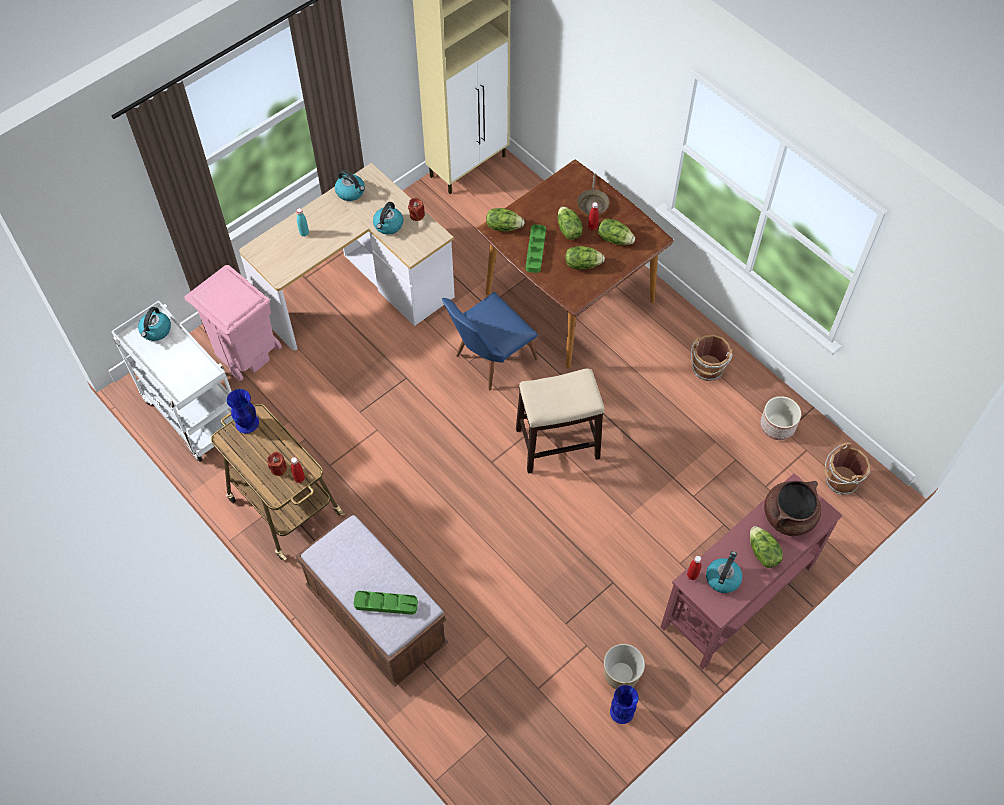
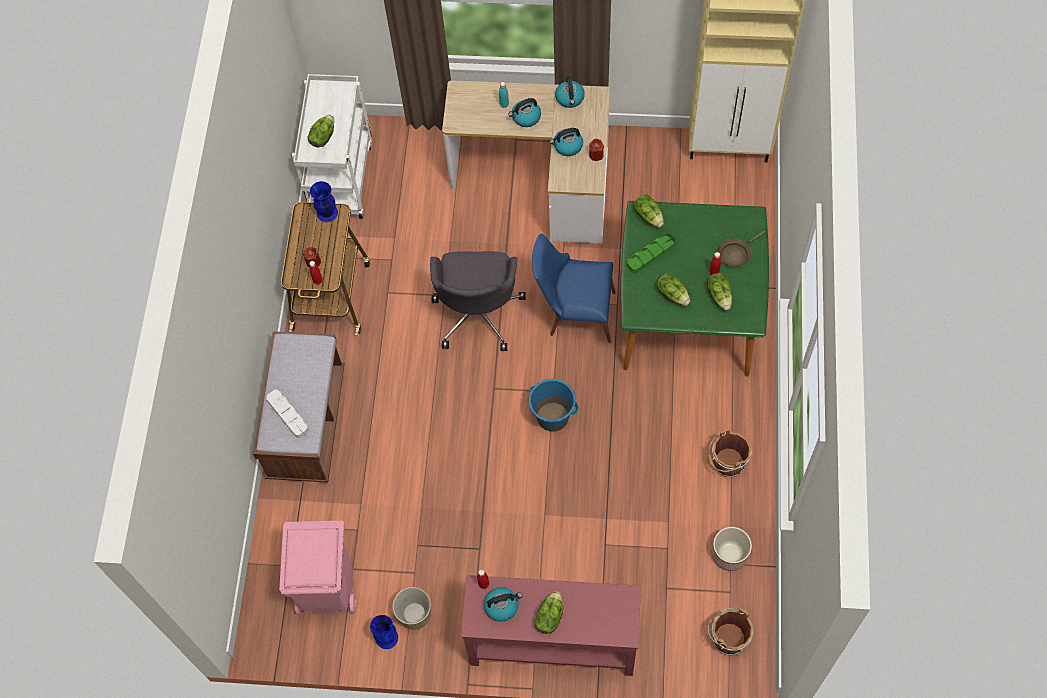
camera: 50 degrees right, 5 degrees up
(156, 331) = (337, 97): kettle -> kettle (525, 117)
(245, 352) = (419, 162): pink trash can -> pink trash can (327, 588)
(386, 604) = (288, 415): green tray -> white tray
(417, 420) = (478, 313): none -> grey office chair
(556, 444) = (553, 417): stool -> blue bucket
(568, 230) = (693, 259): lettuce -> lettuce (323, 137)
(569, 297) = (687, 316): brown dining table -> green dining table
(788, 516) = (598, 611): brown cooking pot -> none

